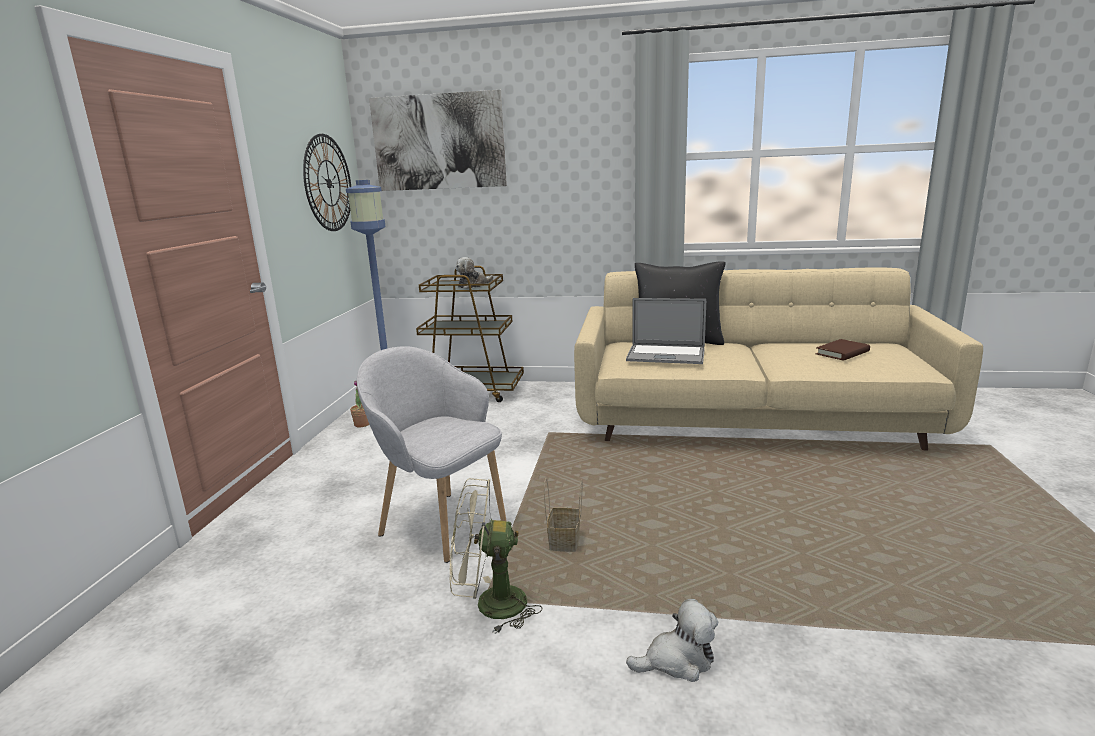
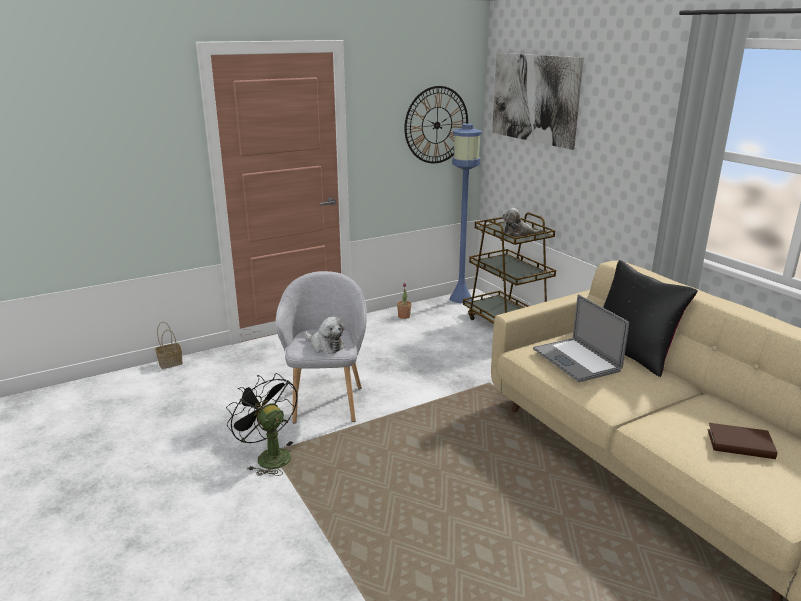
camera: 50 degrees right, 5 degrees up
(490, 605) = (268, 456): beige fan -> black fan
(565, 542) = (355, 454): basket -> basket (169, 363)
(677, 660) = (278, 546): plush toy -> plush toy (325, 346)

